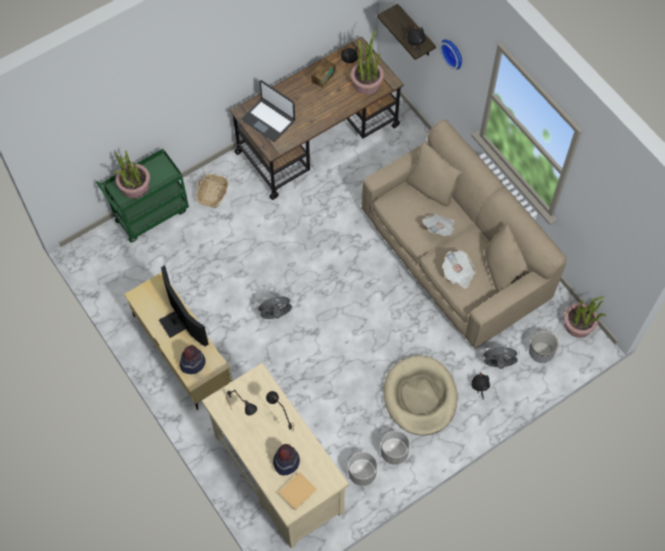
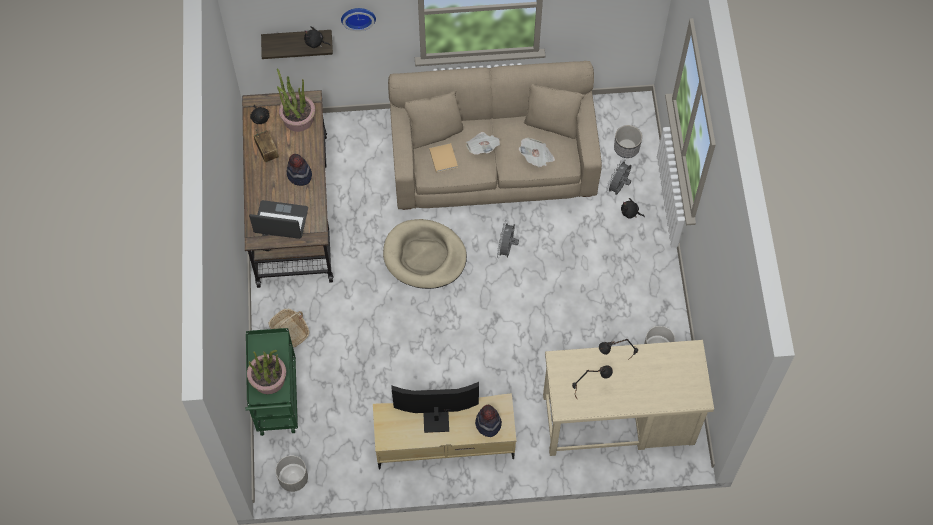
camera: 60 degrees left, 0 degrees up
(269, 120) = (281, 221): laptop -> laptop turned 150 degrees counterclockwise
(275, 315) = (458, 341): grey fan -> grey fan (506, 249)
(286, 462) = (654, 379): hat -> hat (299, 175)
(298, 491) = (687, 383): beige book -> beige book (443, 157)
(394, 452) = (652, 313): grey planter -> grey planter (293, 479)
(420, 397) = (612, 265): beige dog bed -> beige dog bed (424, 256)
(578, 325) = (619, 106): potted plant -> none

